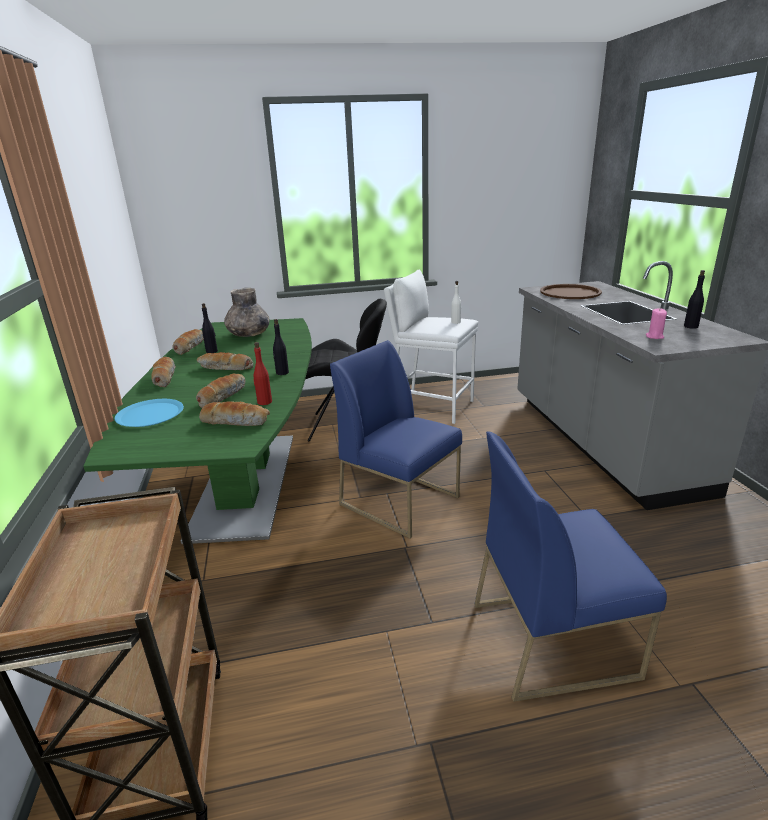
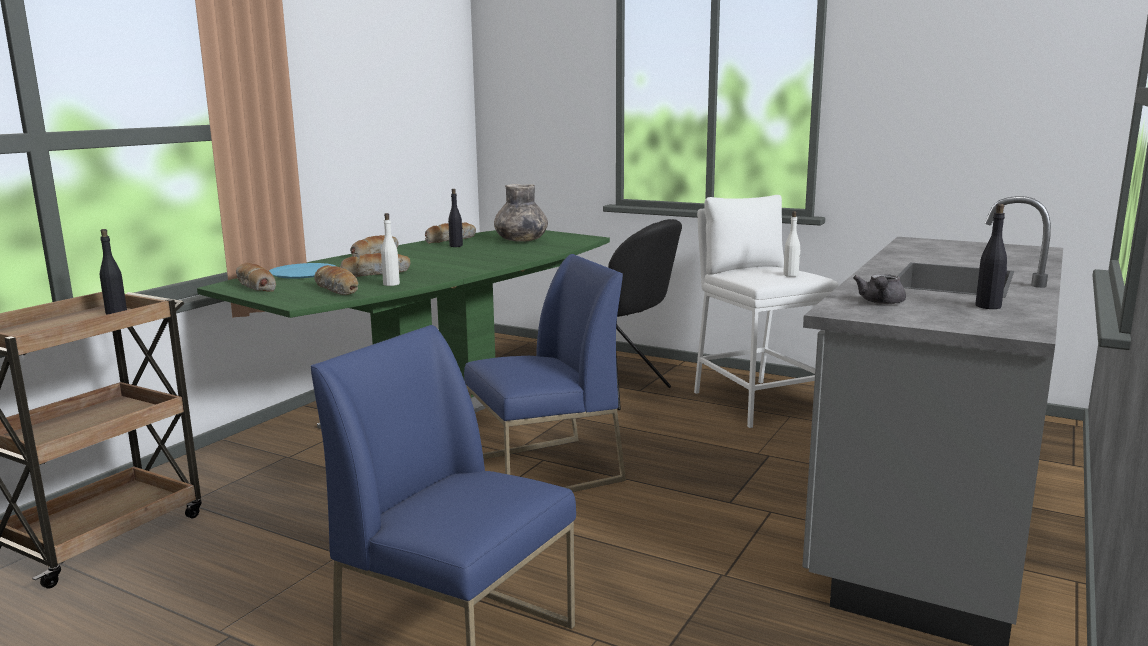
camera: 40 degrees right, 10 degrees down
(225, 368) = (431, 258): bread -> bread (254, 286)
(264, 402) = (391, 284): red bottle -> white bottle
(282, 373) = (462, 270): black bottle -> black bottle (116, 312)
(401, 500) = (544, 470): blue chair -> blue chair turned 75 degrees clockwise
(570, 293) = (951, 250): brown tray -> none
(654, 336) = (880, 302): pink candle -> grey teapot

